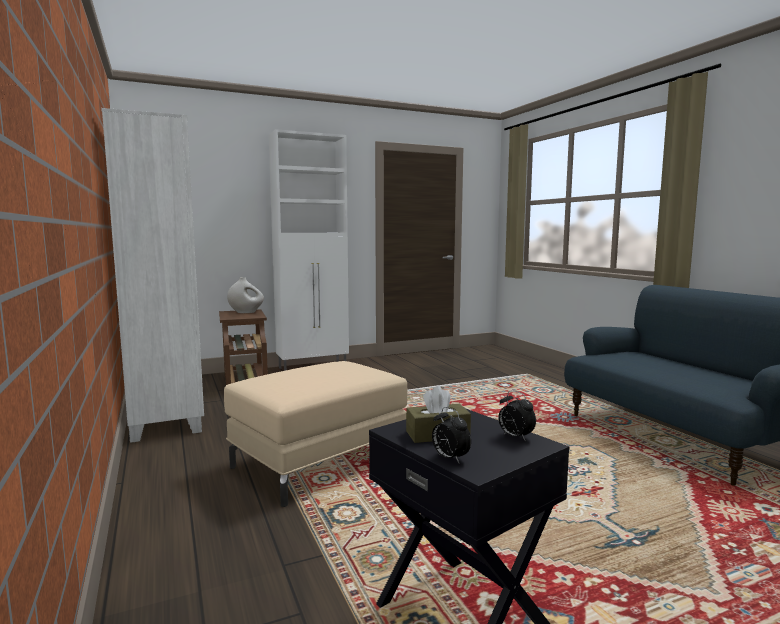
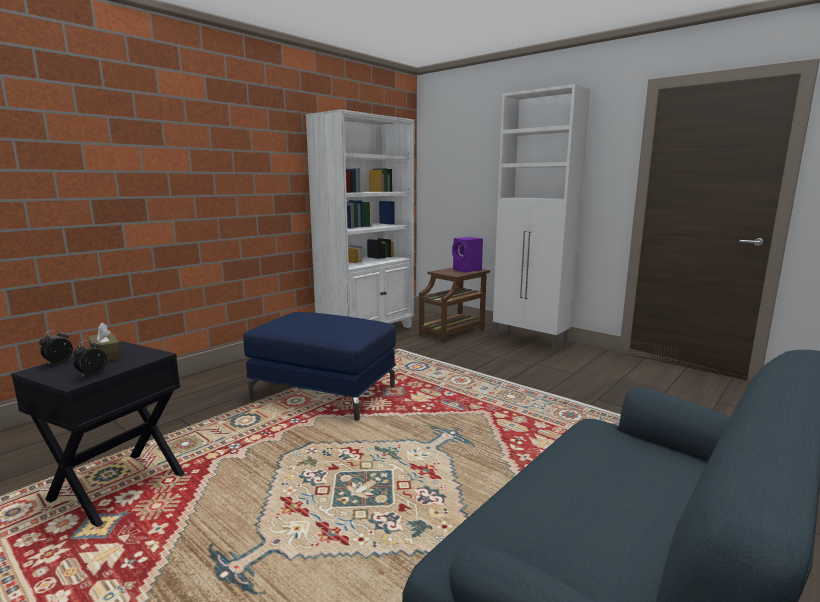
camera: 65 degrees right, 5 degrees up
(246, 312) = (467, 270): white vase -> purple speaker
(320, 462) = (323, 393): beige ottoman -> blue ottoman

